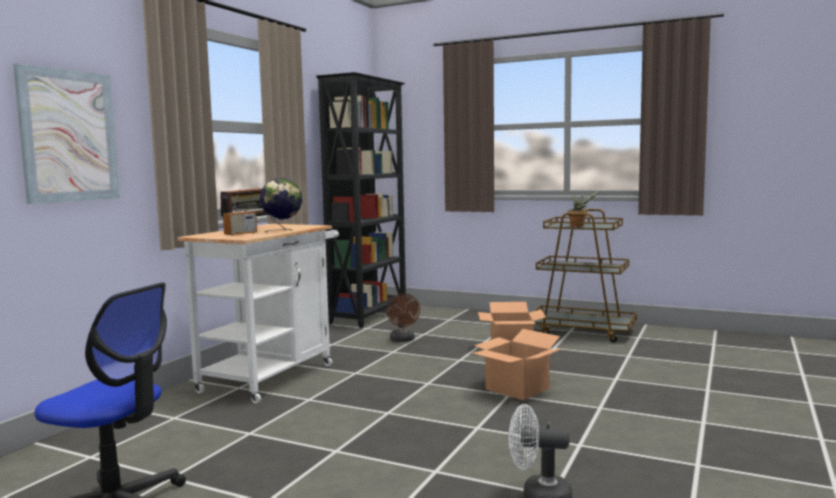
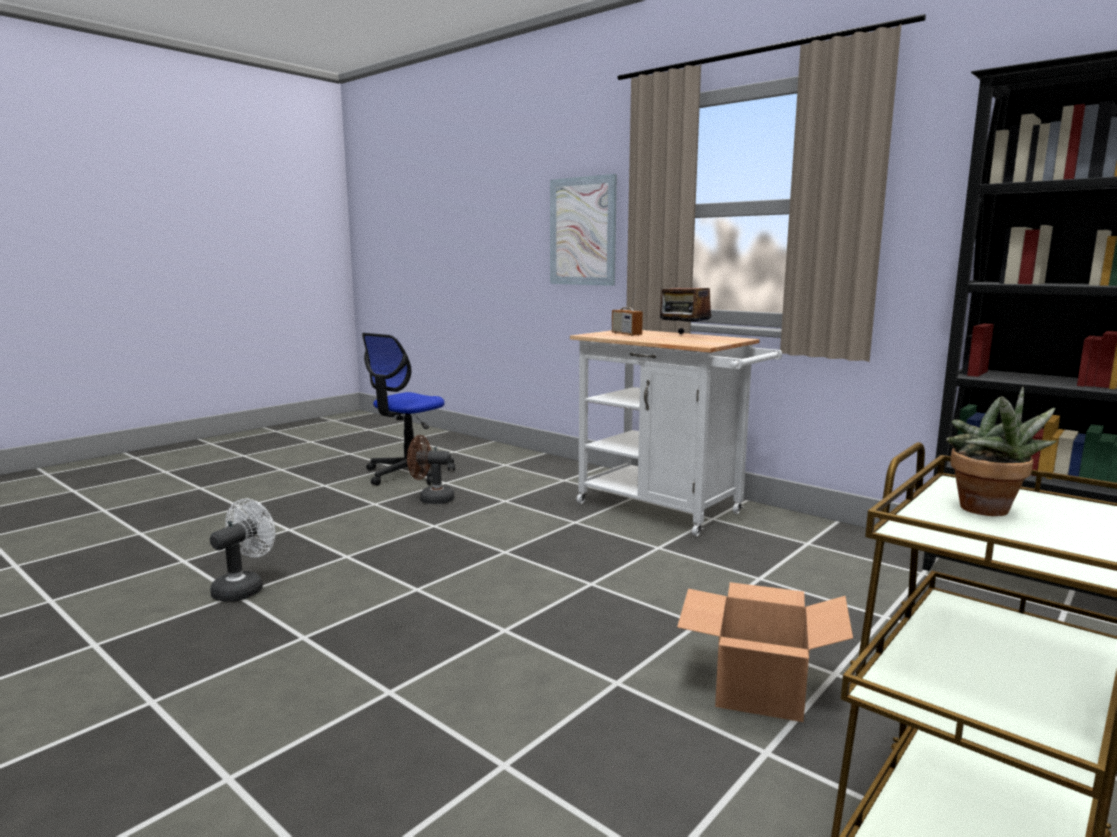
camera: 105 degrees right, 5 degrees up
(282, 230) = (648, 339): globe -> none
(403, 340) = (833, 593): brown fan -> brown fan (431, 499)
(518, 389) = (522, 642): cardboard box -> none

